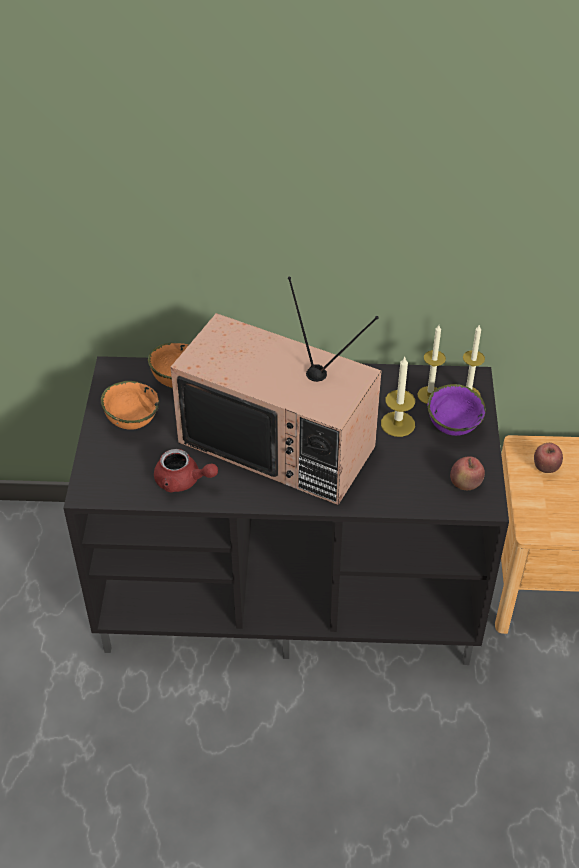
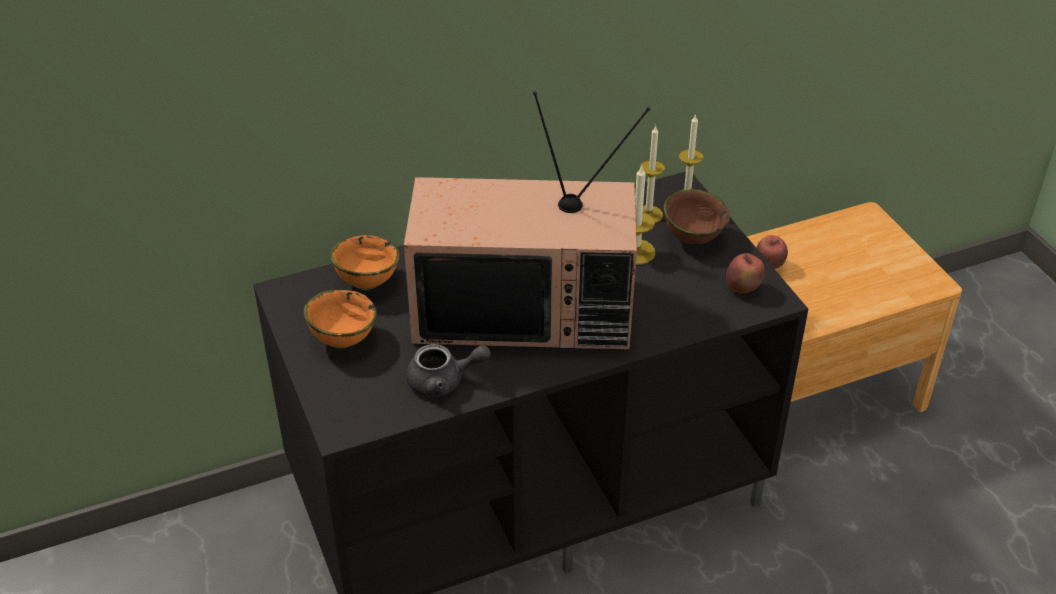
camera: 25 degrees left, 5 degrees down
(183, 481) = (444, 381): red teapot -> grey teapot
(453, 427) = (693, 237): purple bowl -> brown bowl

